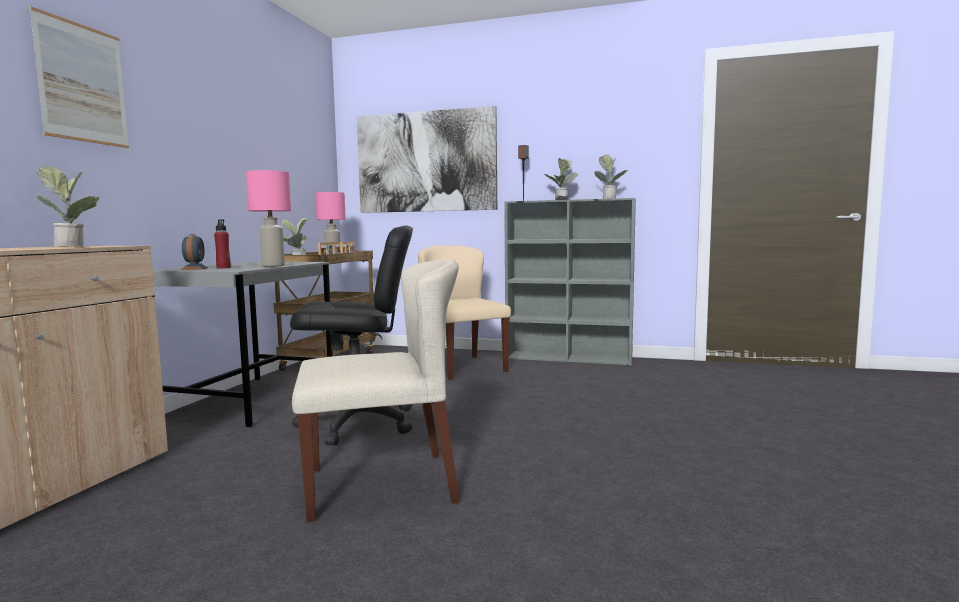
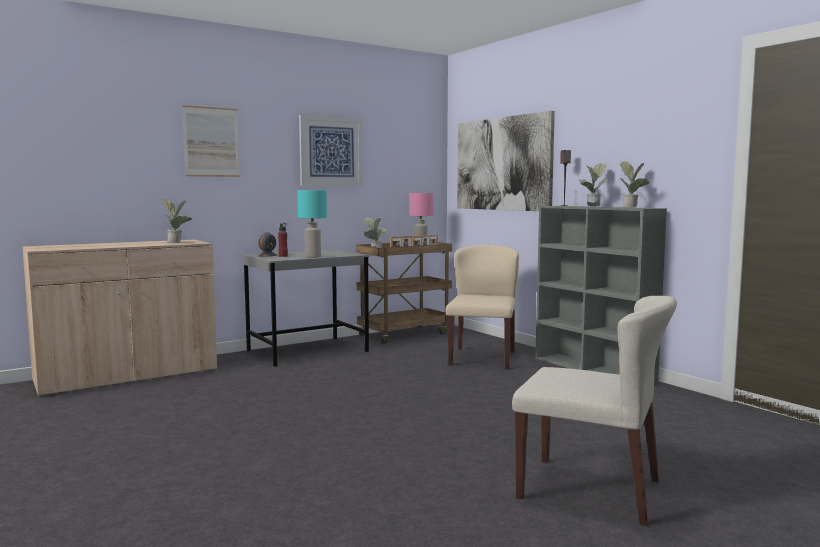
camera: 40 degrees right, 0 degrees up
(236, 129) = (330, 151): none -> picture
(272, 266) = (312, 257): pink table lamp -> turquoise table lamp
(358, 423) = (328, 379): black office chair -> none
(382, 484) = (269, 412): beige chair -> beige chair (591, 489)

